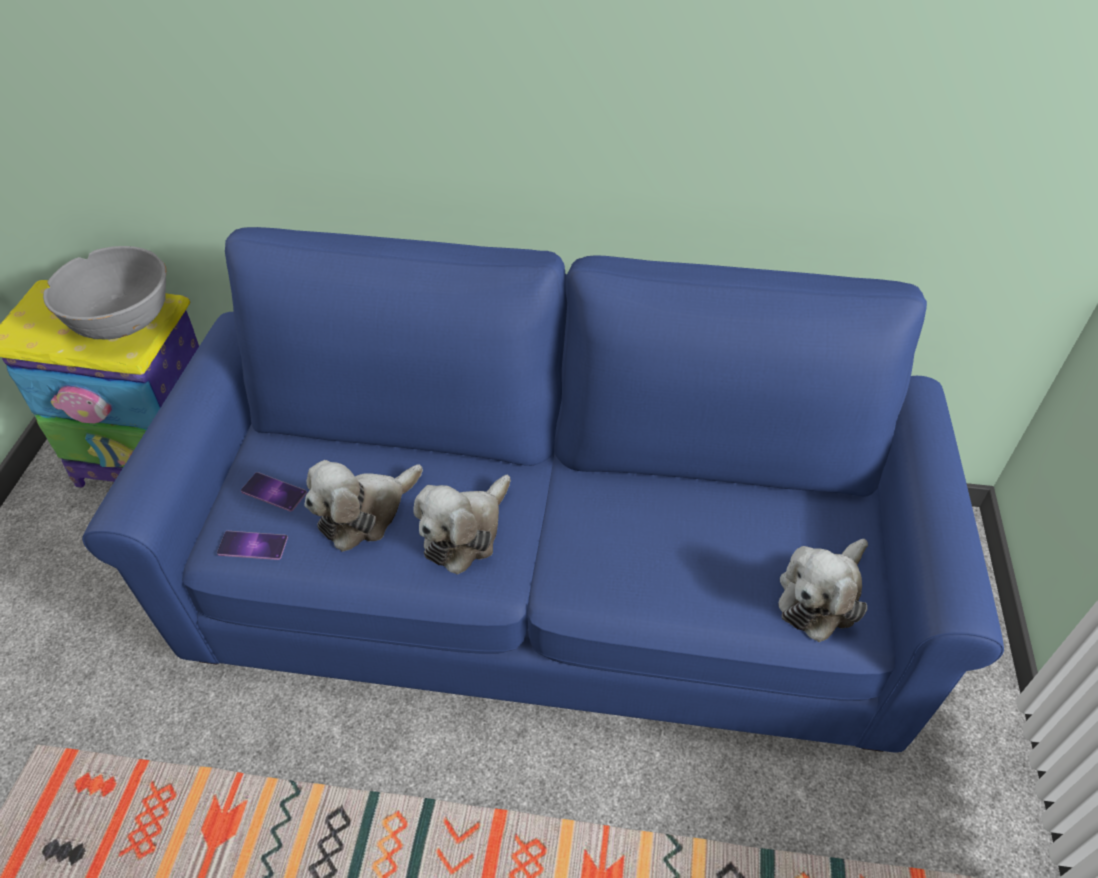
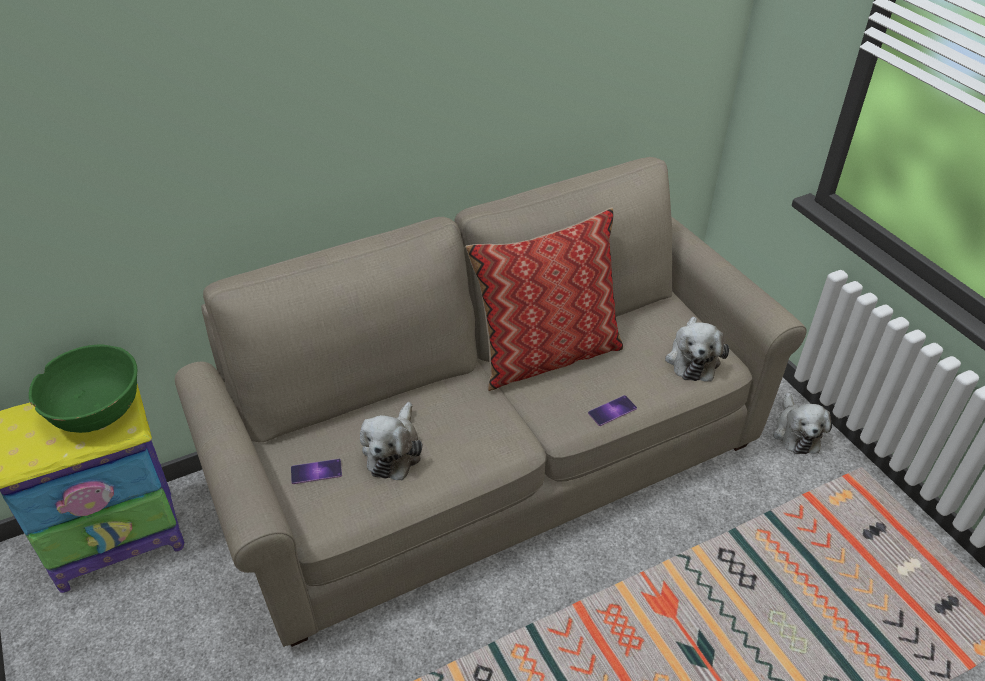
camera: 35 degrees left, 5 degrees down
(122, 321) = (97, 411): grey bowl -> green bowl
(253, 545) = (336, 510): phone -> phone (612, 410)
(465, 532) = (470, 428): plush toy -> plush toy (796, 432)
(549, 585) = (493, 462): blue sofa -> beige sofa
(634, 489) = (546, 354): none -> pillow

